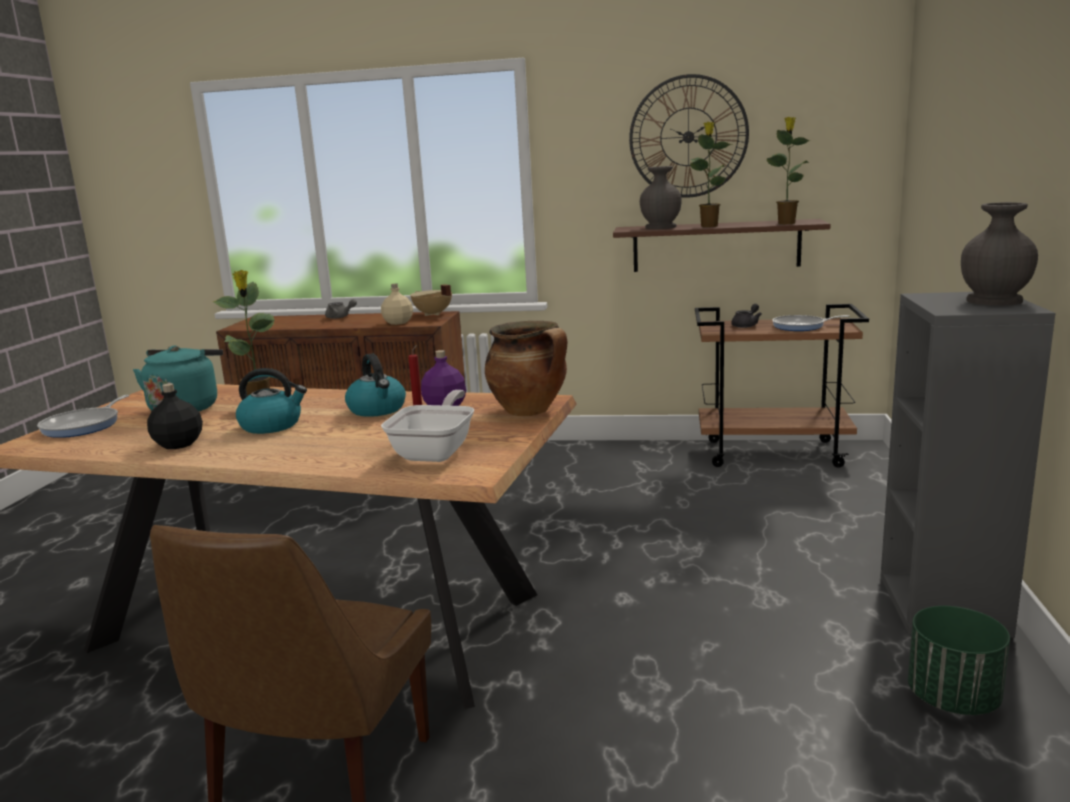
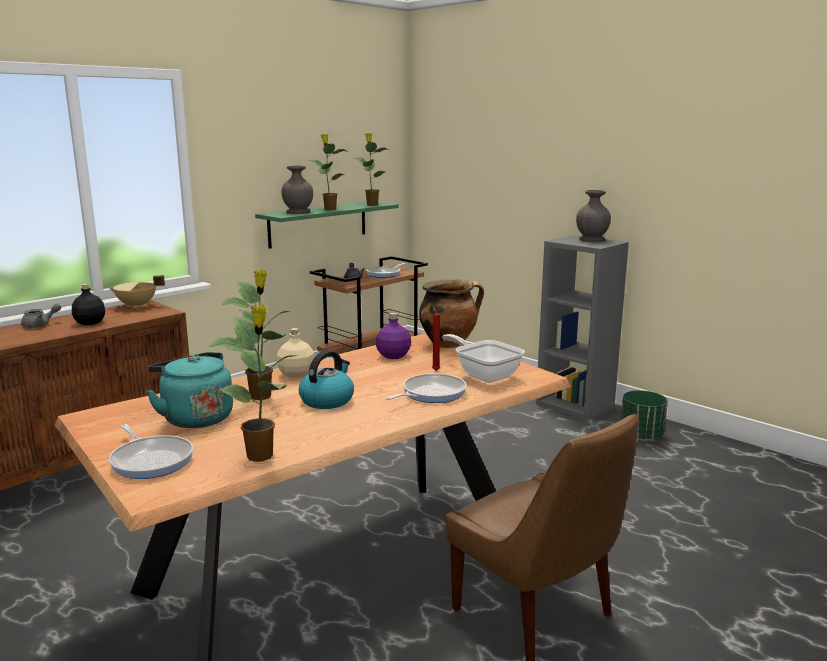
camera: 55 degrees left, 0 degrees up
(112, 448) = (261, 456): none -> potted plant
(178, 444) = (308, 433): black bottle -> black bottle (89, 322)
(338, 450) = (430, 393): none -> frying pan
(377, 410) = (359, 370): kettle -> none
(397, 322) = (131, 317): beige bottle -> beige bottle (296, 374)
(688, 137) = (298, 143): wall clock -> none
(716, 246) = (318, 224): brown shelf -> green shelf

